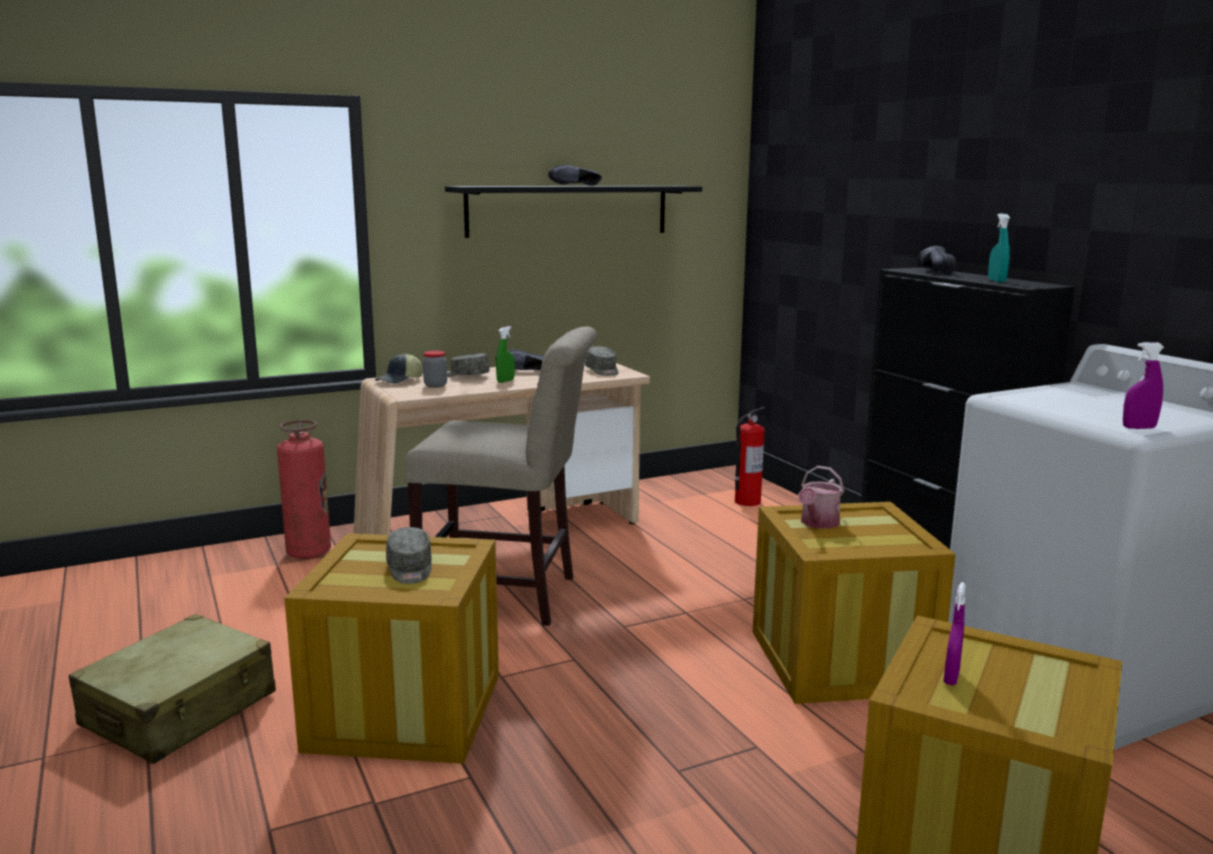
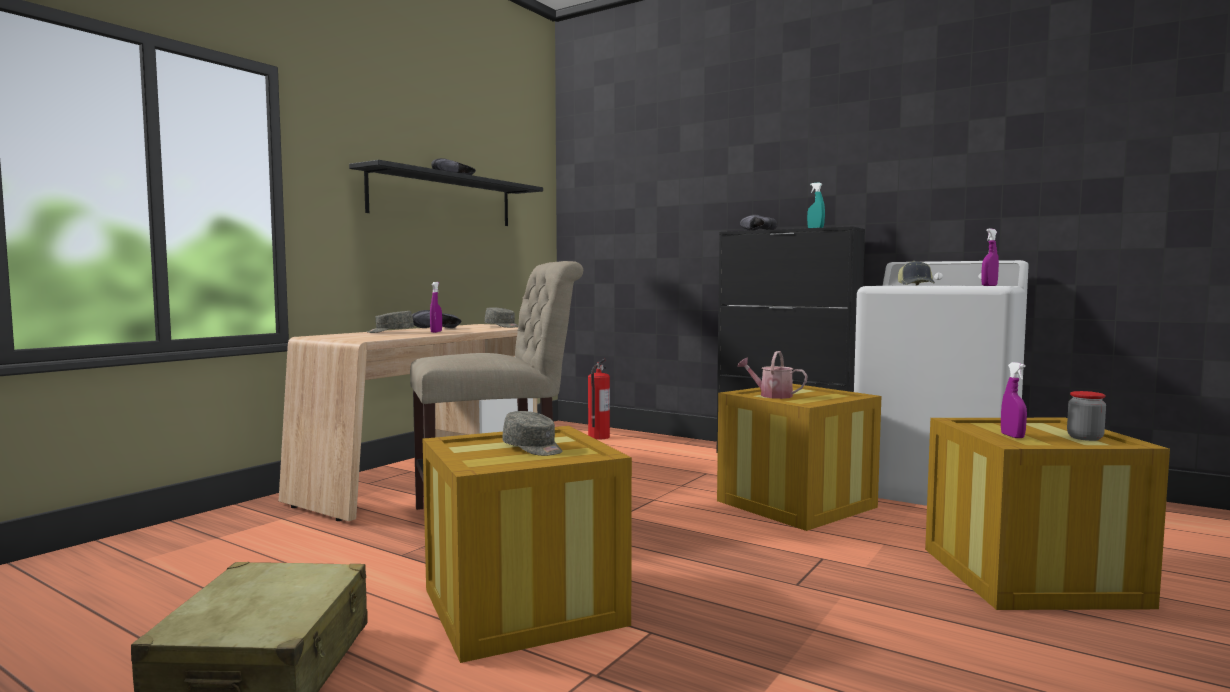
camera: 30 degrees left, 10 degrees down
(308, 552) = (243, 523): fire extinguisher -> none
(400, 380) = (334, 335): cap -> cap (916, 285)
(435, 385) = (378, 335): jar -> jar (1085, 438)
(505, 381) = (436, 332): green spray bottle -> purple spray bottle
(818, 523) = (771, 395): watering can -> watering can turned 120 degrees clockwise

